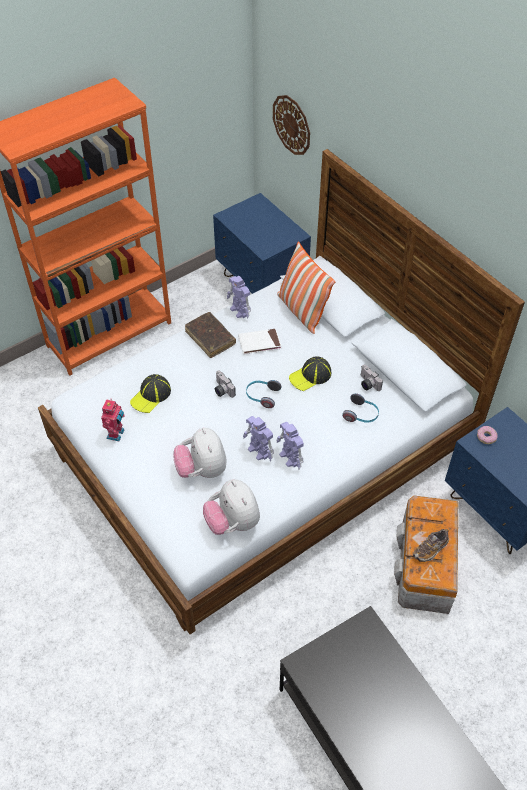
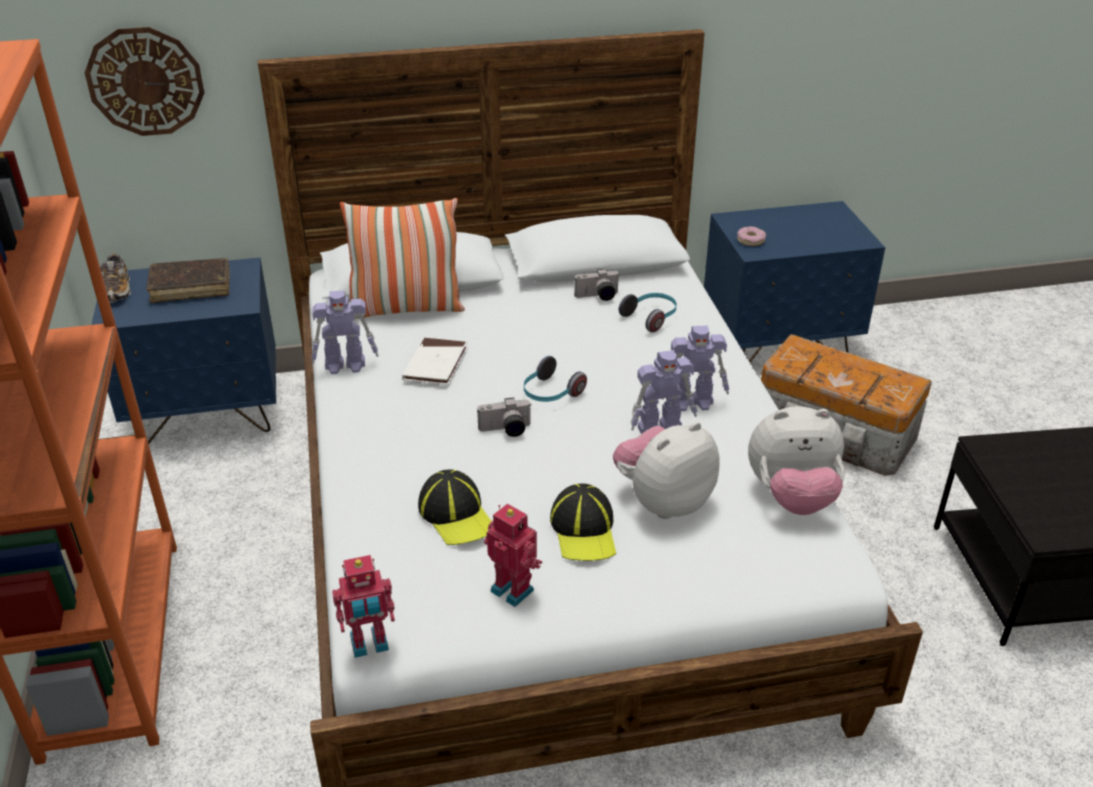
camera: 65 degrees left, 15 degrees down
(67, 401) = (370, 644): none -> toy robot
(202, 469) = (663, 501): plush toy -> plush toy turned 135 degrees clockwise
(210, 338) = (377, 412): brown book -> brown book (191, 287)
(310, 376) = (544, 338): cap -> cap (584, 530)
(430, 549) = (860, 377): shoe -> shoe (118, 290)

